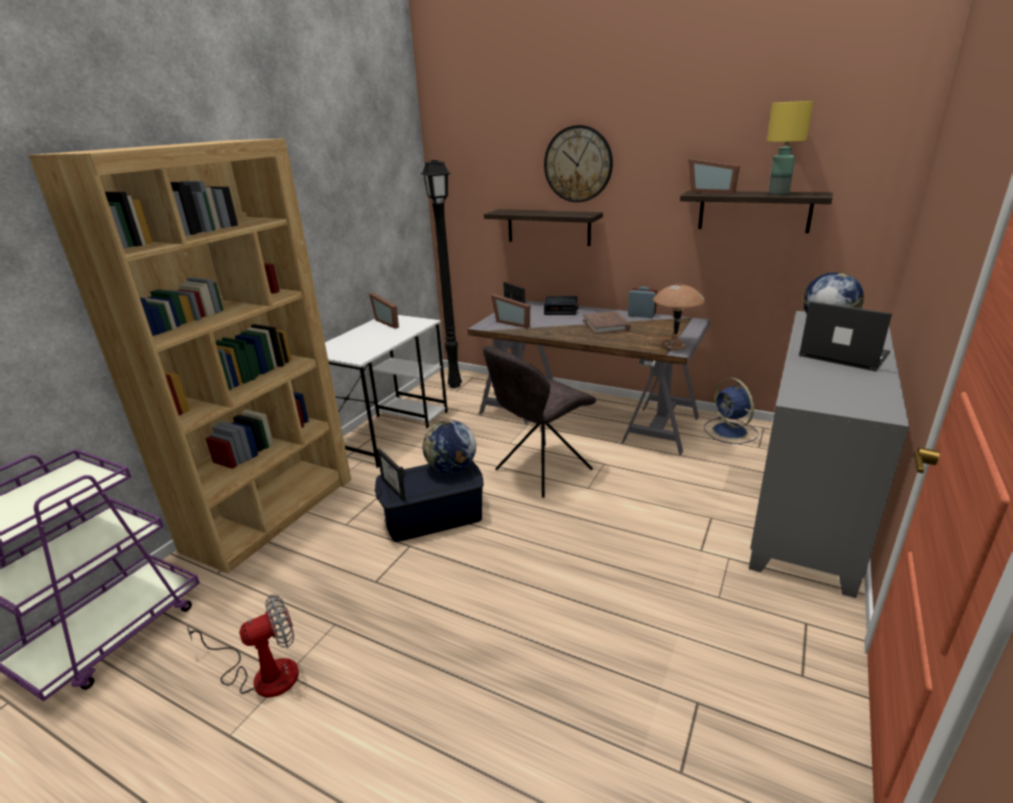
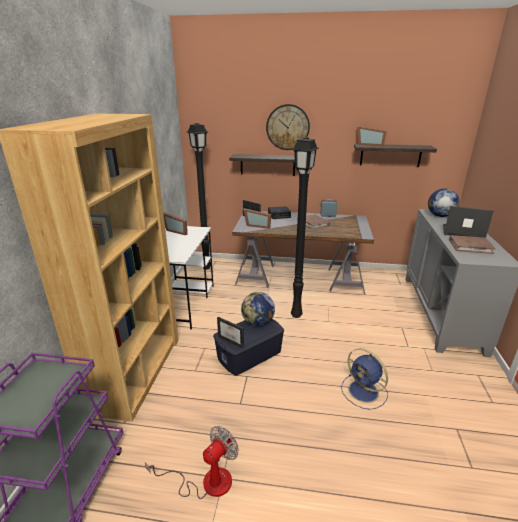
camera: 20 degrees left, 0 degrees up
(540, 471) = (295, 315): grey chair -> black floor lamp
(674, 345) = (361, 233): brown table lamp -> none
(731, 432) = (381, 277): blue fan -> blue fan (364, 392)
(778, 193) = (406, 146): yellow table lamp -> none
(831, 379) = (470, 246): none -> brown book

